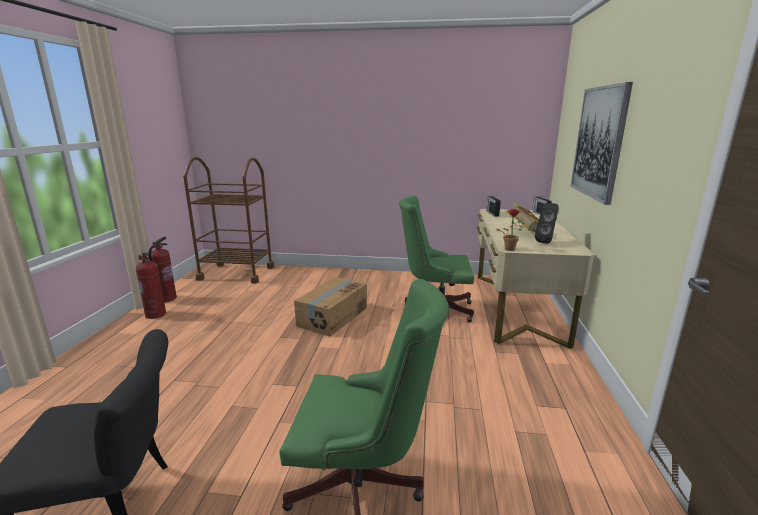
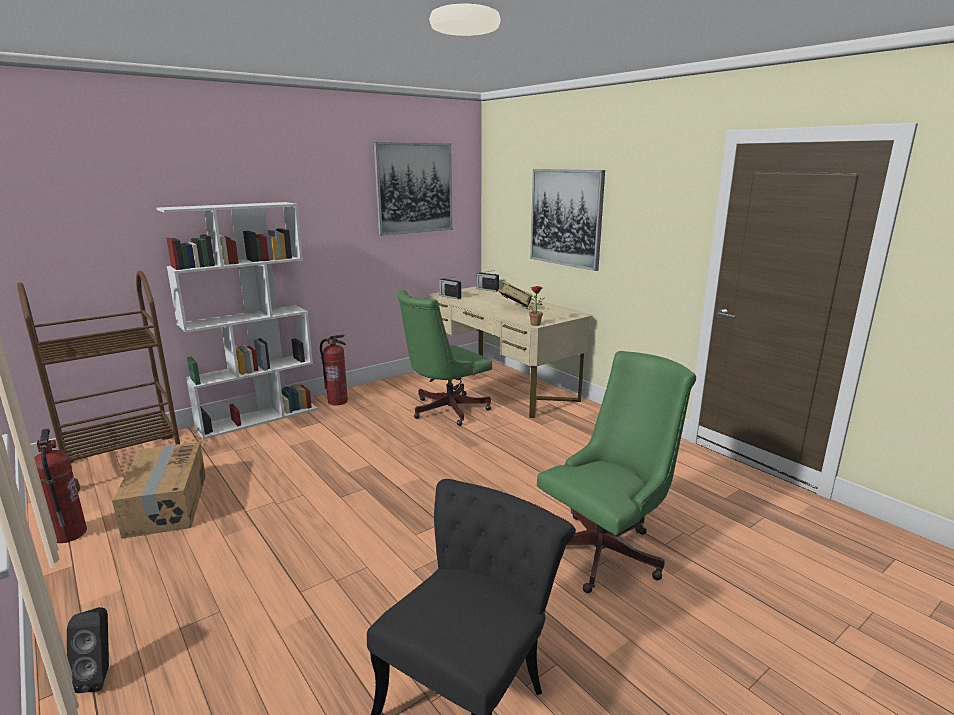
camera: 45 degrees left, 0 degrees up
(155, 314) = (98, 557): fire extinguisher -> fire extinguisher (337, 401)
(323, 272) = (258, 418): none -> white bookcase
(332, 317) = (360, 456): cardboard box -> cardboard box (166, 504)
(480, 112) = (414, 188): none -> picture
(546, 242) = (544, 312): black speaker -> black speaker (100, 676)

